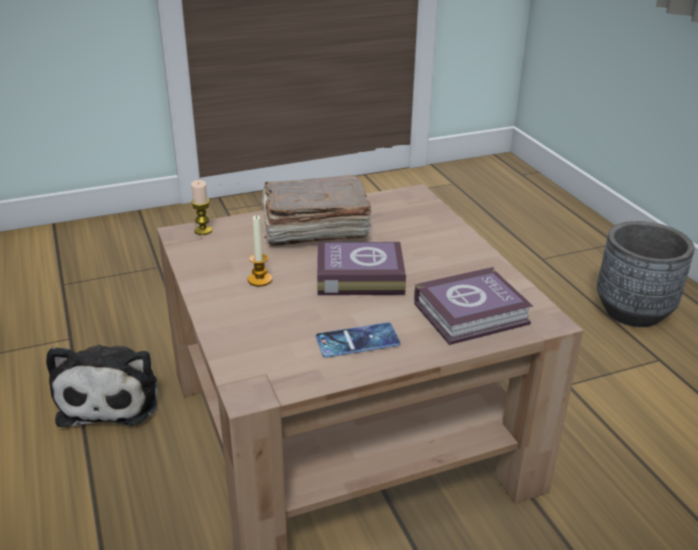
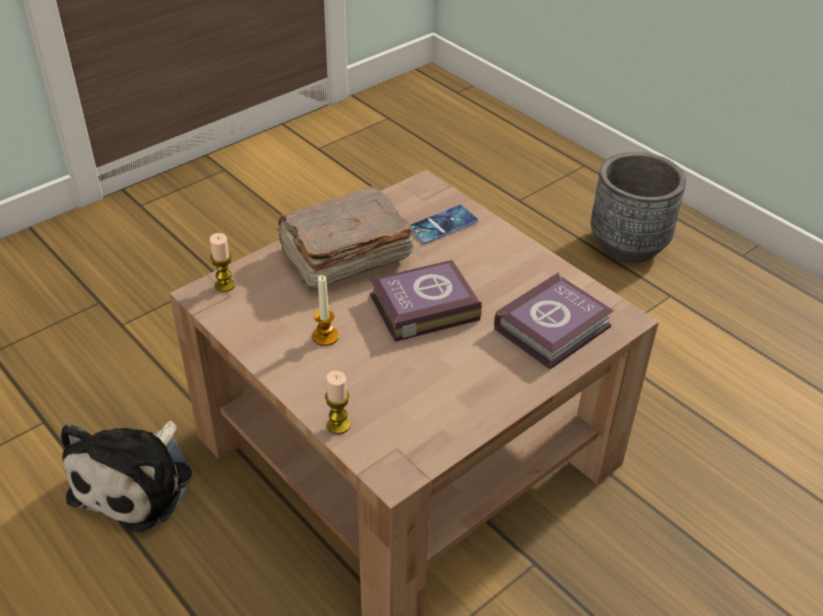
camera: 20 degrees left, 10 degrees up
(111, 397) = (137, 482): plush toy -> plush toy turned 45 degrees clockwise
(226, 344) = (338, 425): none -> candle
(357, 341) = (463, 387): phone -> phone (442, 225)

